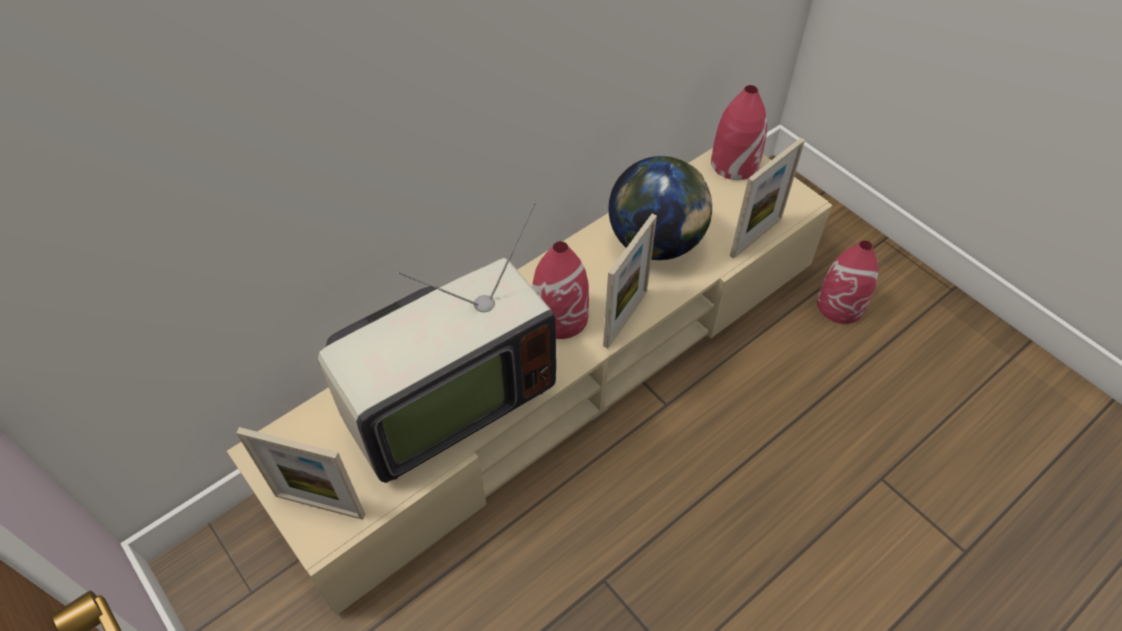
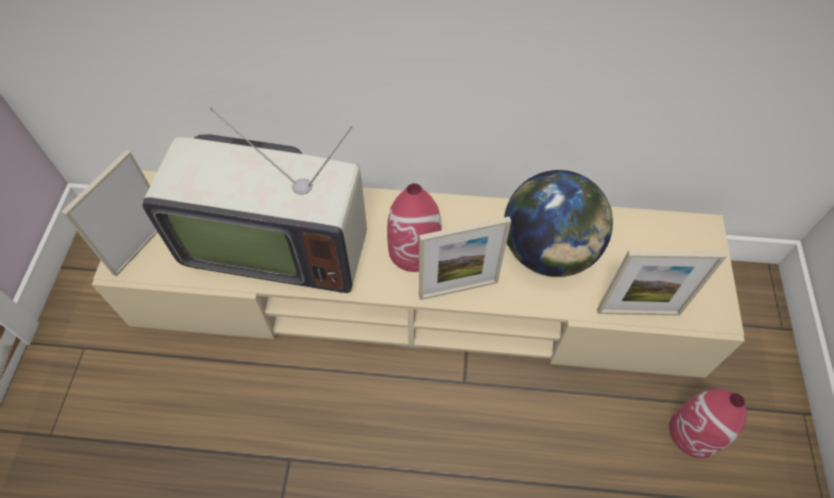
camera: 45 degrees right, 5 degrees up
(320, 505) = (141, 246): picture frame -> picture frame turned 60 degrees clockwise
(734, 163) = (691, 239): red vase -> none

